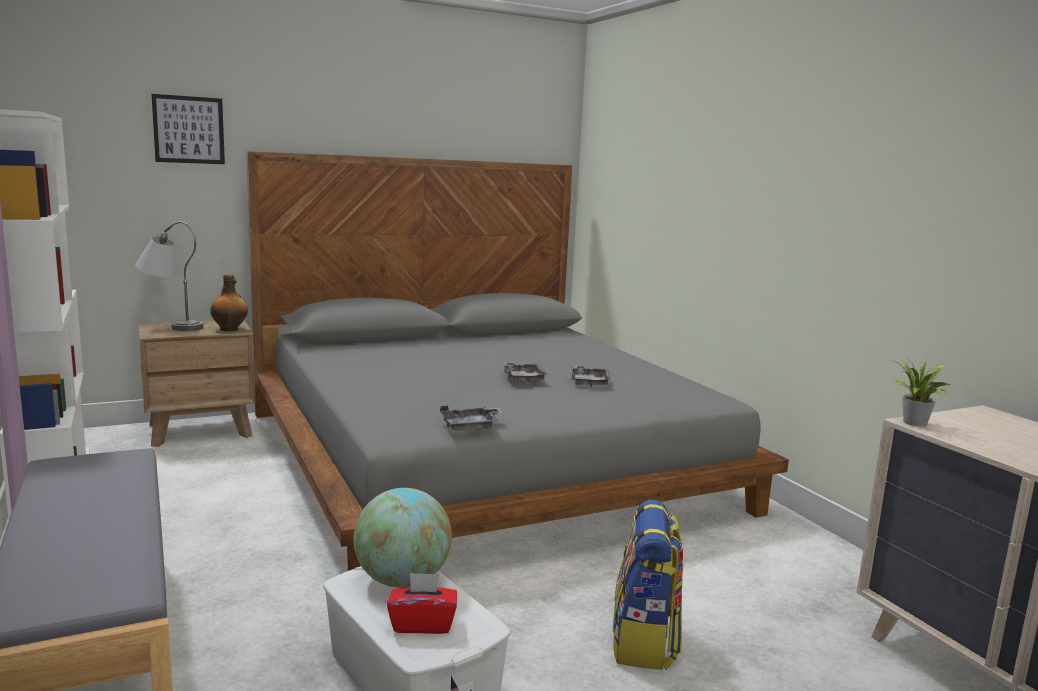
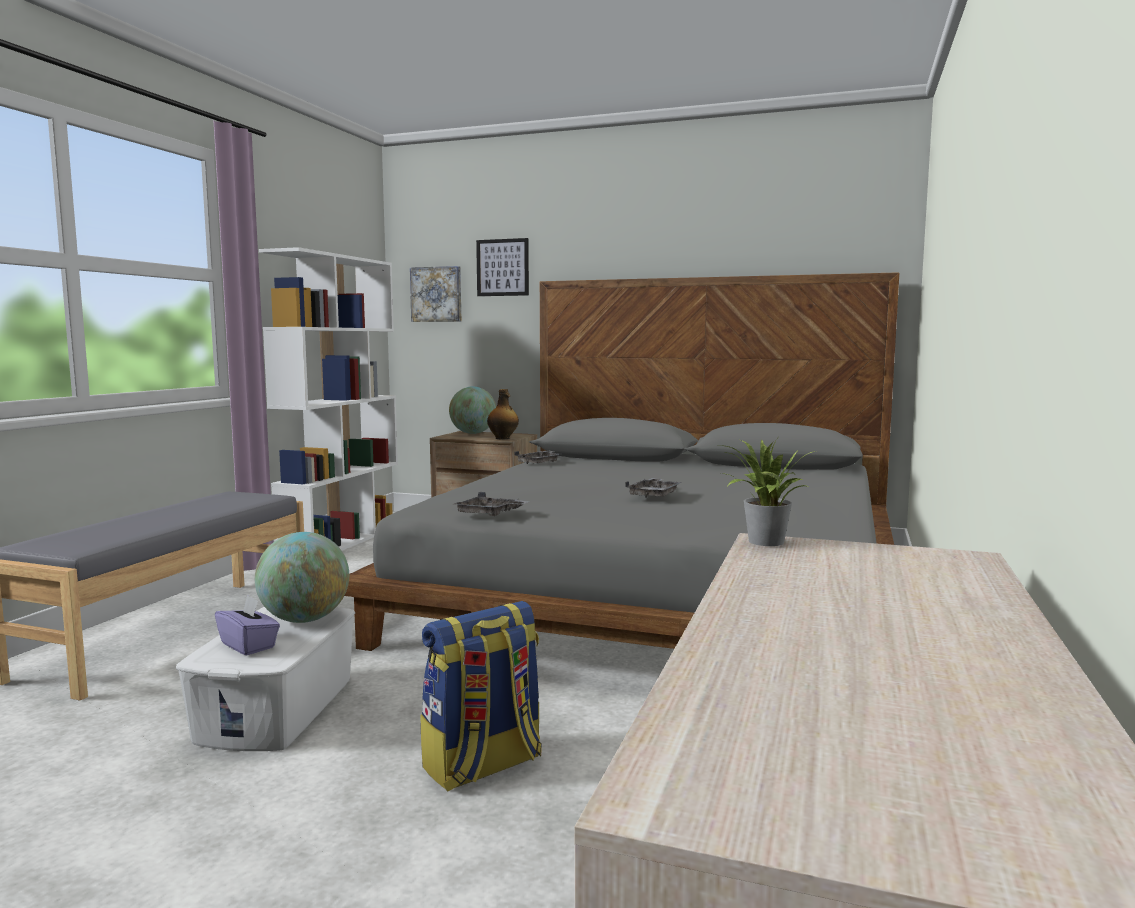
camera: 45 degrees right, 5 degrees down
(93, 156) = (437, 294): none -> picture
(171, 325) = (473, 433): grey table lamp -> globe
(422, 624) = (249, 645): red tissue box -> purple tissue box
(589, 382) = (717, 507): grey tray -> grey tray (539, 463)

